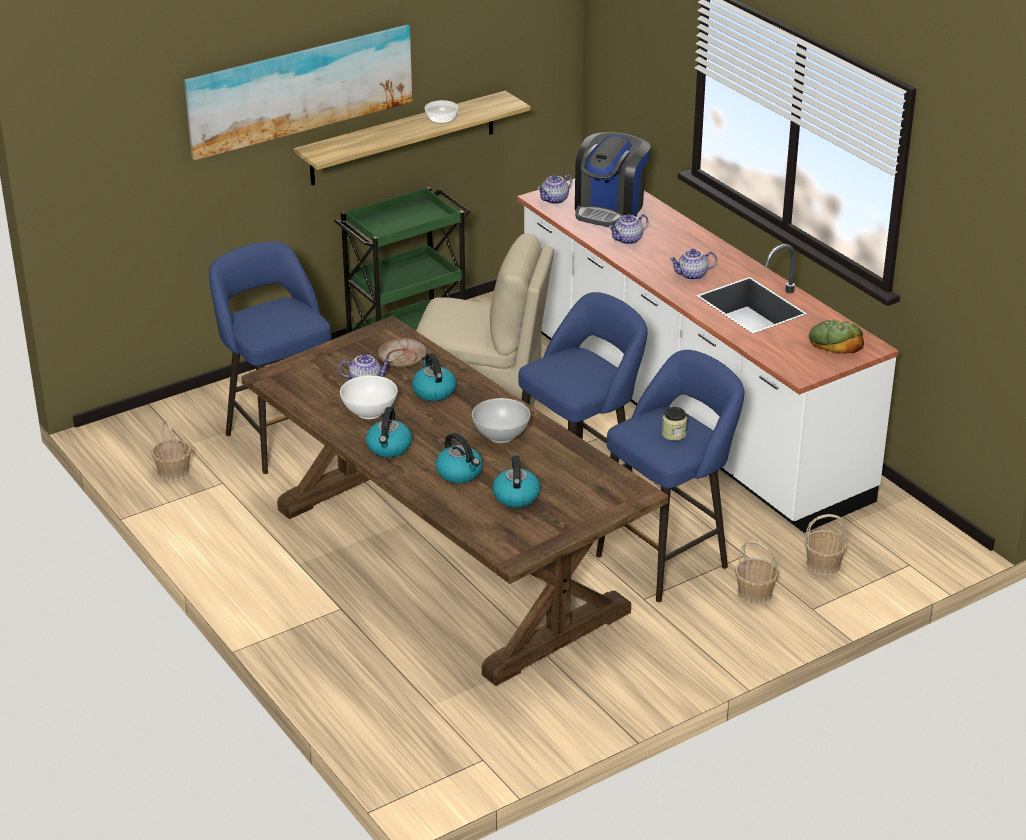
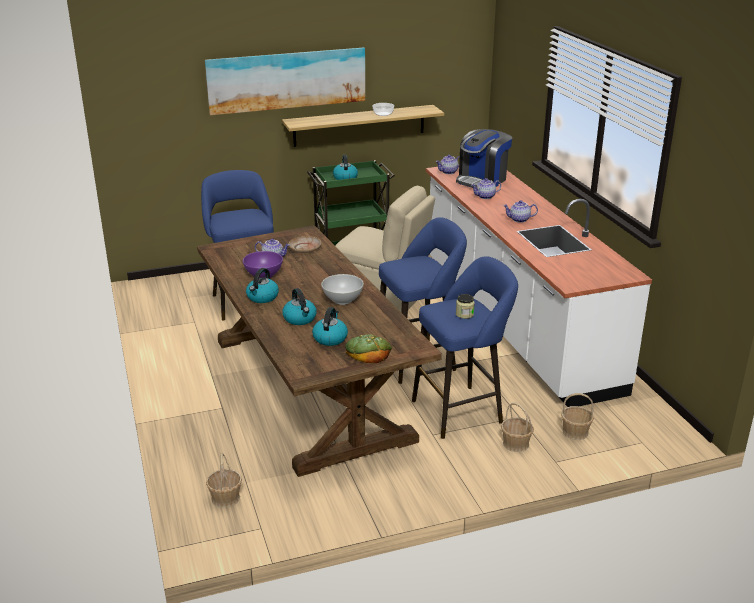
camera: 15 degrees right, 5 degrees down
(173, 471) = (168, 311): basket -> basket (225, 498)
(369, 412) = (263, 275): white bowl -> purple bowl
(433, 391) = (313, 269): kettle -> kettle (345, 178)
(836, 341) = (606, 268): bread -> bread (368, 352)

